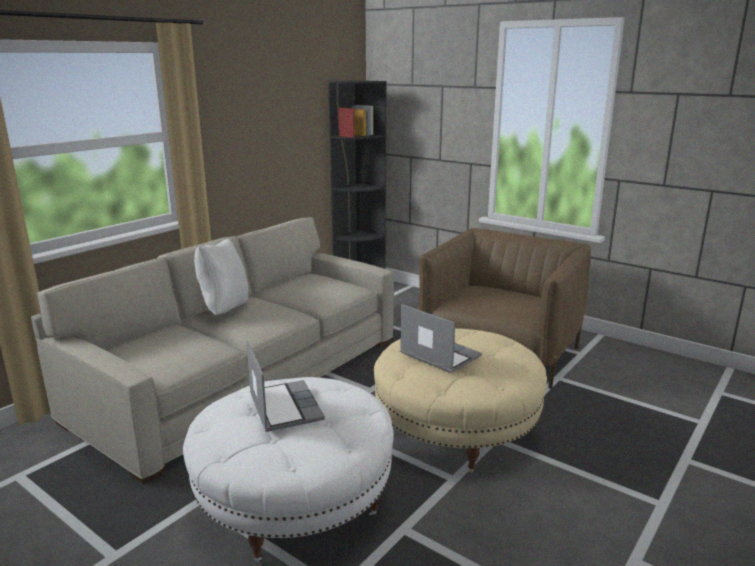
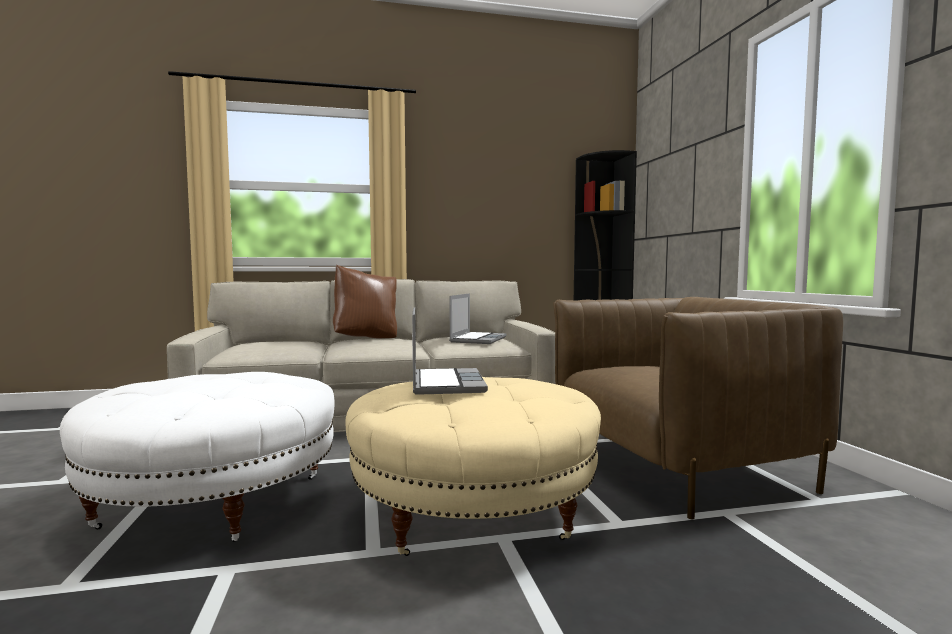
camera: 40 degrees right, 15 degrees down
(224, 309) = (366, 338): white pillow -> brown pillow
(284, 407) = (219, 379): laptop -> laptop (477, 339)

